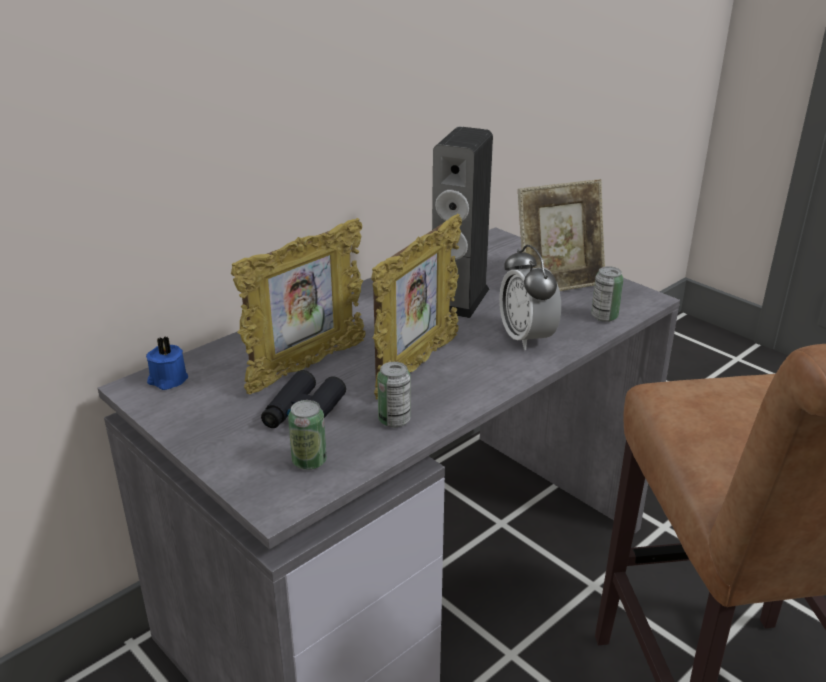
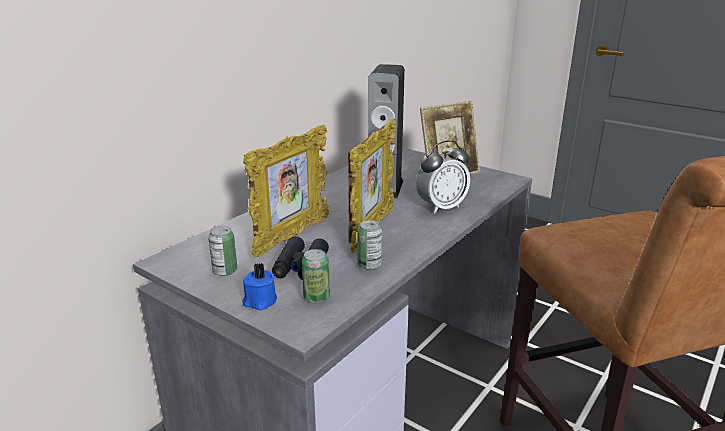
camera: 10 degrees left, 5 degrees down
(167, 380) = (187, 254): blue candle -> blue candle (259, 301)
(526, 338) = (441, 207): alarm clock -> alarm clock turned 90 degrees counterclockwise
(604, 316) = (488, 191): can -> can (225, 271)

